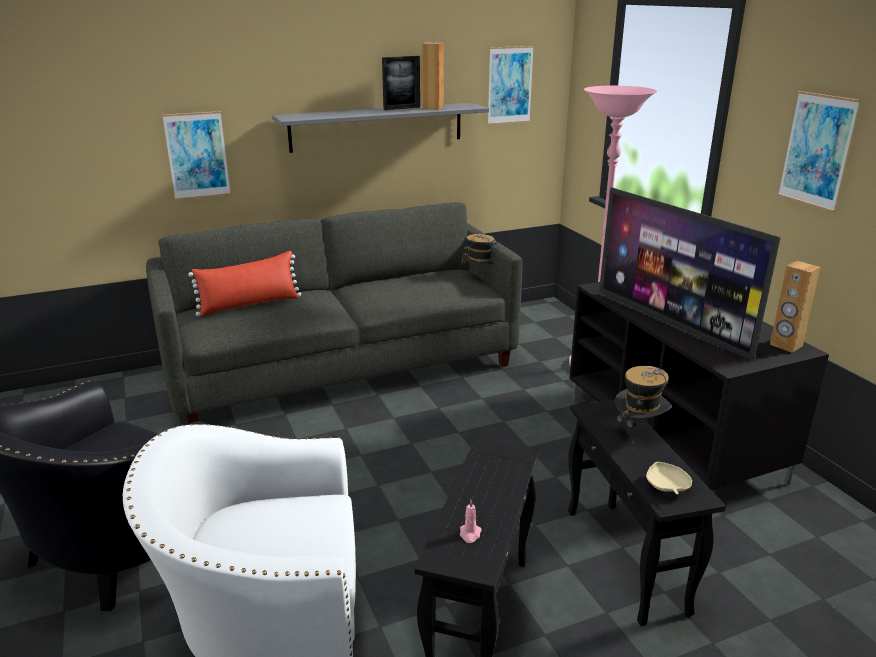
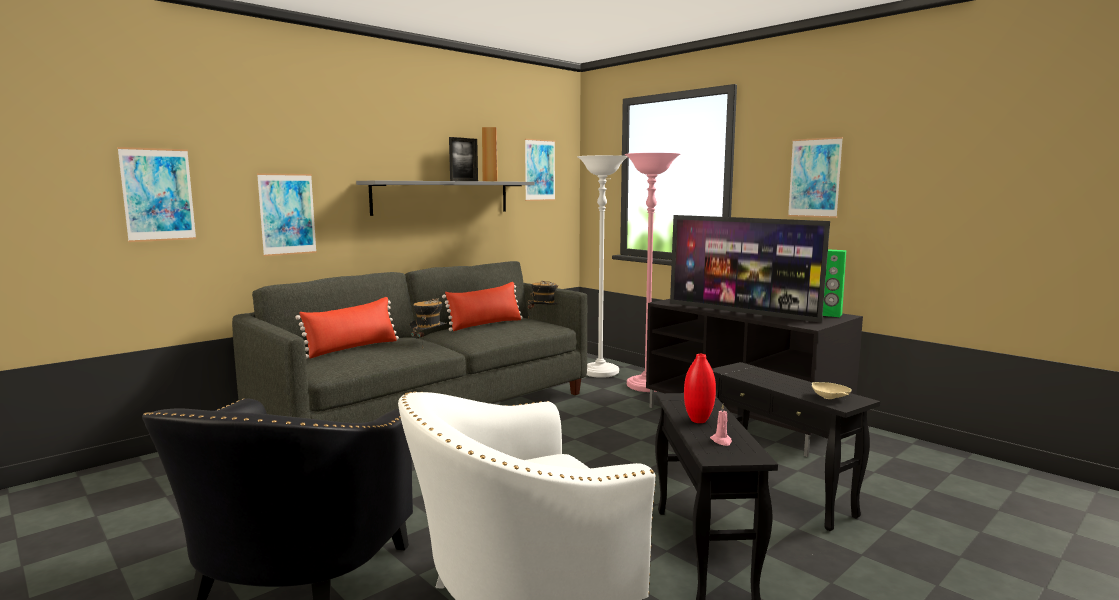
camera: 20 degrees left, 15 degrees down
(66, 143) = (158, 194): none -> picture
(406, 281) = (485, 324): none -> red pillow
(477, 494) = (698, 420): none -> red vase
(554, 336) = (600, 372): none -> white floor lamp
(639, 429) = (772, 374): hat -> hat (429, 344)
(786, 345) = (831, 315): brown speaker -> green speaker

